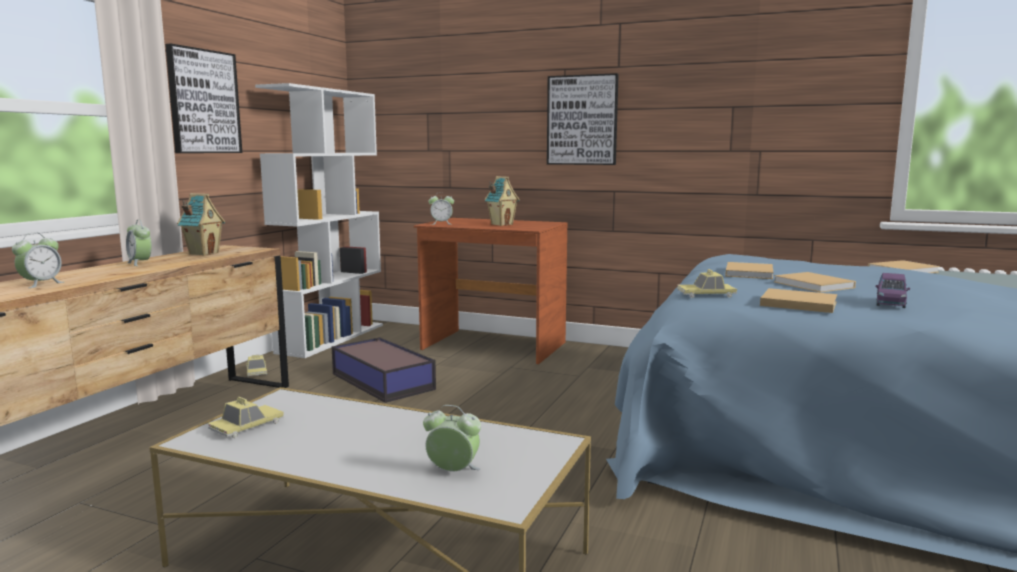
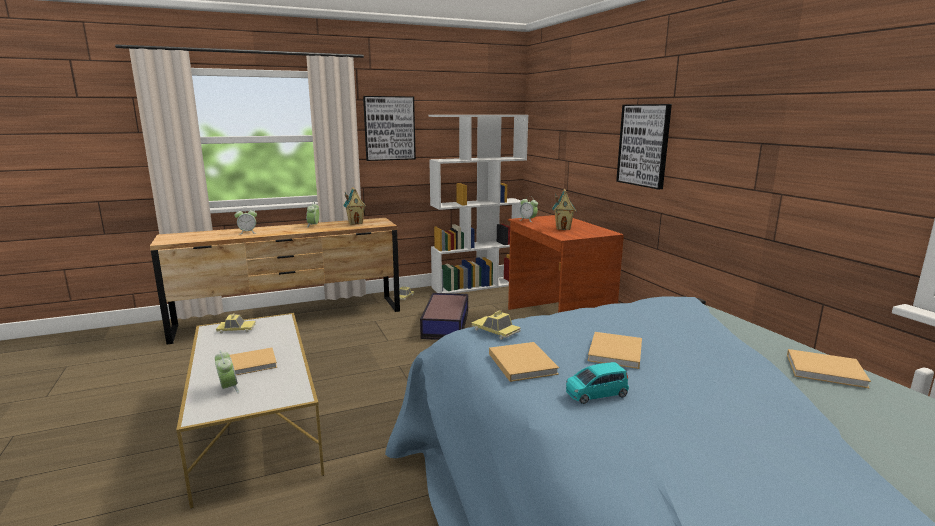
camera: 45 degrees right, 5 degrees up
(749, 273) = (615, 322): beige book -> beige book (252, 363)
(890, 302) = (596, 394): purple toy car -> turquoise toy car

